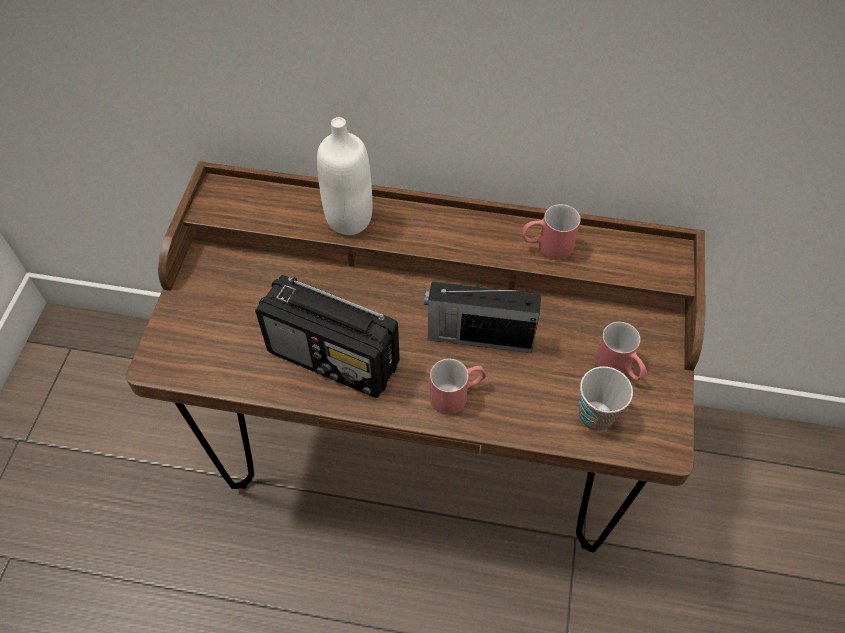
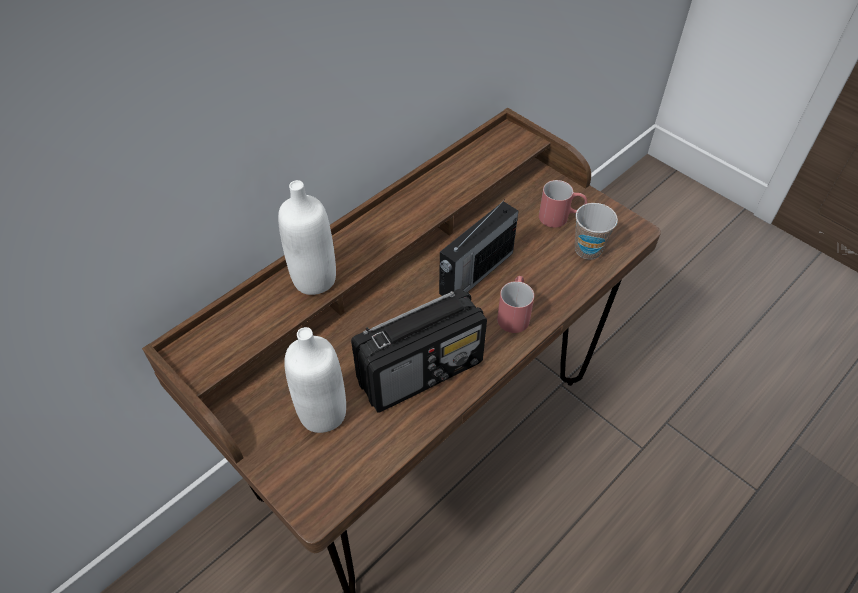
camera: 55 degrees left, 5 degrees down
(243, 315) = (323, 413): none -> white bottle
(546, 246) = (448, 185): red mug -> none

